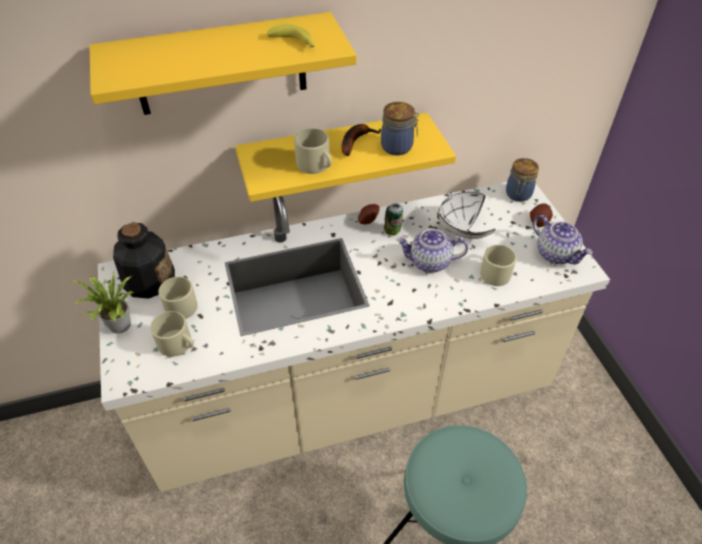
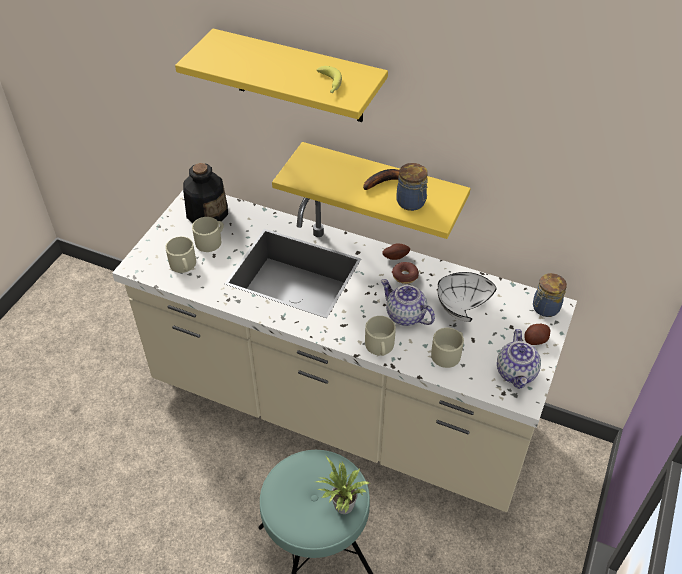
camera: 40 degrees right, 0 degrees up
(119, 327) = (162, 233): potted plant -> potted plant (342, 507)
(316, 165) = (337, 185): beige mug -> beige mug (380, 347)
(393, 231) = (405, 276): can -> donut

